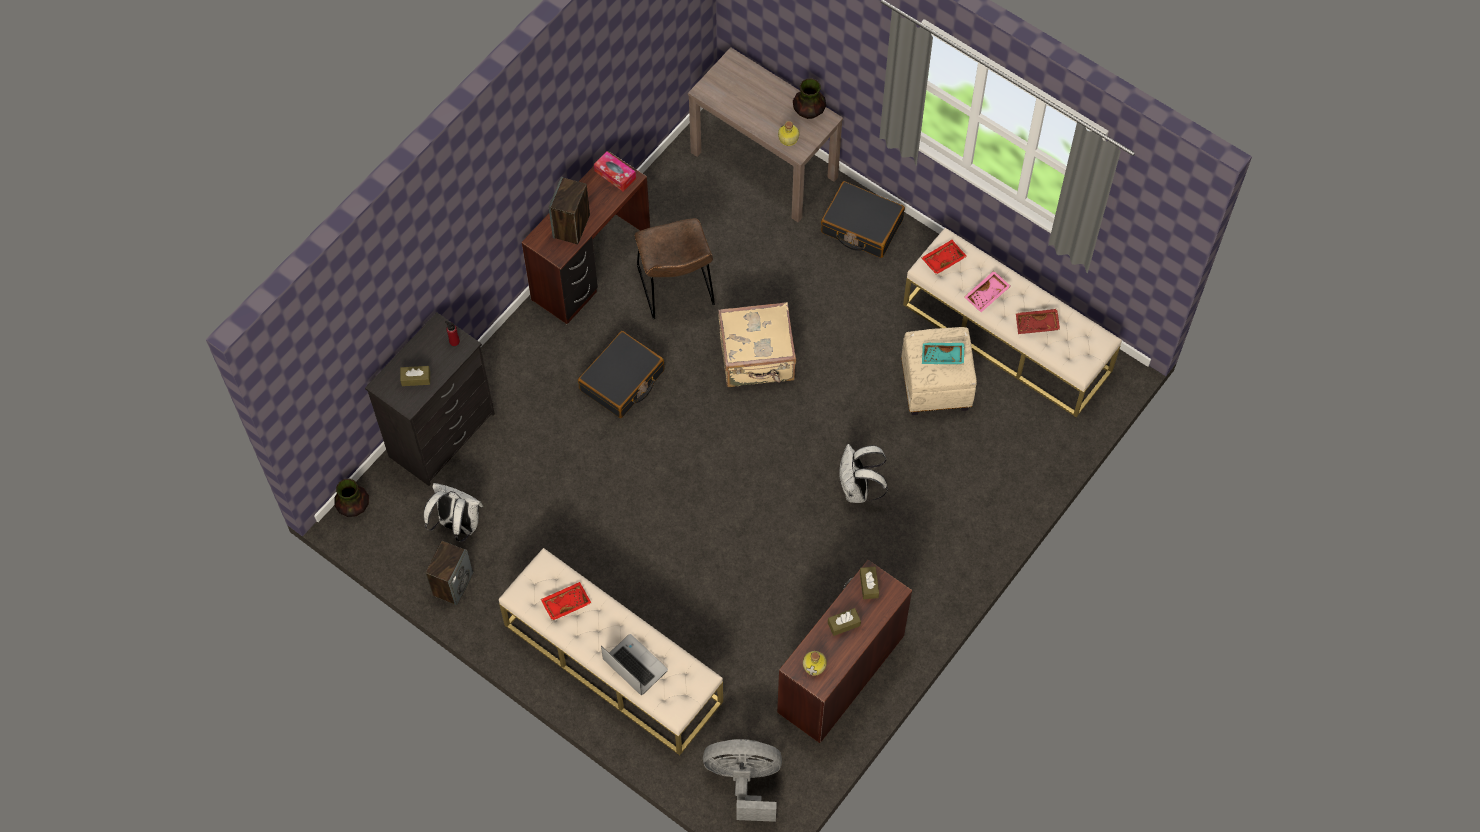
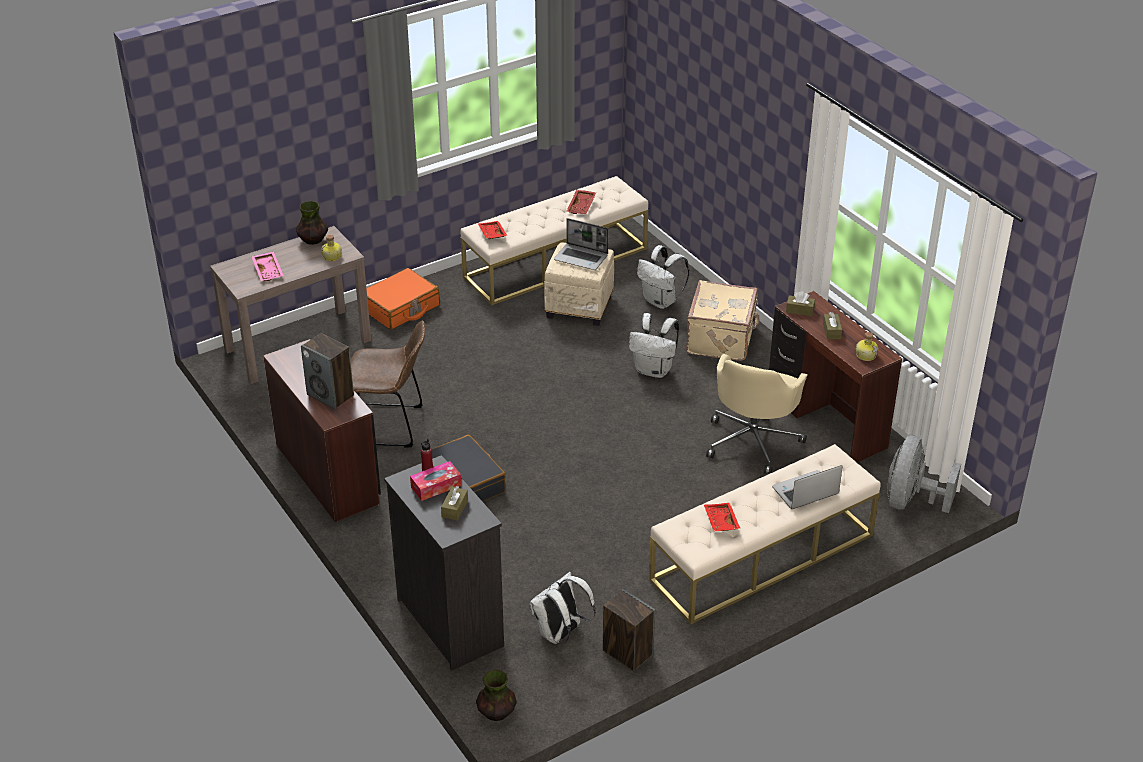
camera: 70 degrees left, 25 degrees down
(615, 174) = (293, 356): tissue box -> tissue box (436, 486)
(757, 359) = (493, 395): beige suitcase -> beige suitcase (722, 339)
(780, 612) = (753, 441): none -> beige office chair
(861, 226) = (400, 308): black suitcase -> orange suitcase
(942, 357) = (582, 258): turquoise tray -> laptop
(982, 461) = (661, 301): none -> white backpack
(987, 295) = (539, 222): pink tray -> pink tray (268, 271)

